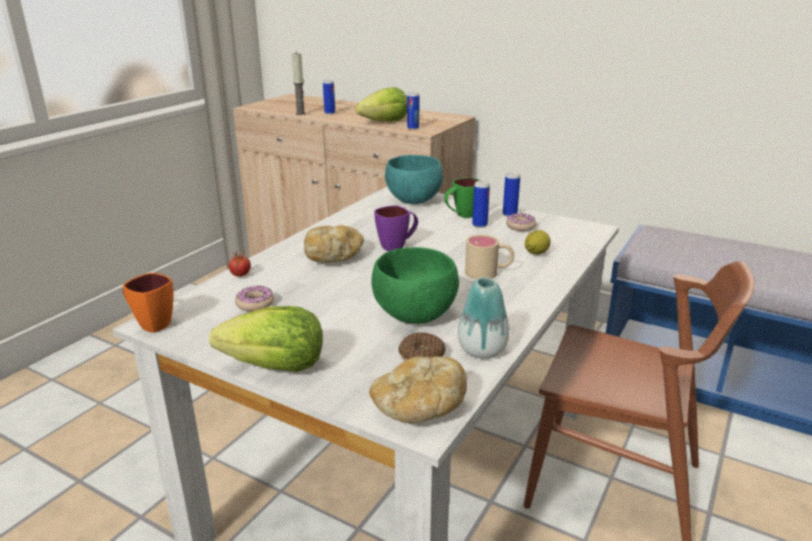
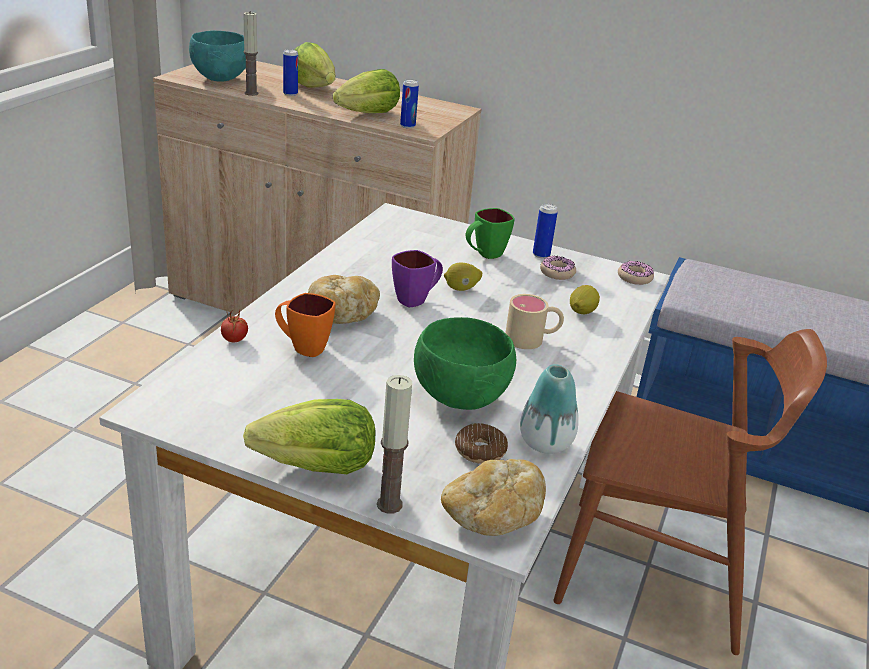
camera: 10 degrees left, 5 degrees up
(150, 323) = (145, 409): orange mug -> orange mug (302, 347)
(255, 303) = (266, 381): donut -> donut (634, 278)
(329, 397) = (389, 504): none -> candle
(349, 108) = (313, 87): none -> lettuce
(413, 200) = (420, 230): turquoise bowl -> turquoise bowl (220, 78)
(436, 238) = (461, 289): none -> lemon
(479, 225) = (508, 269): can -> none

